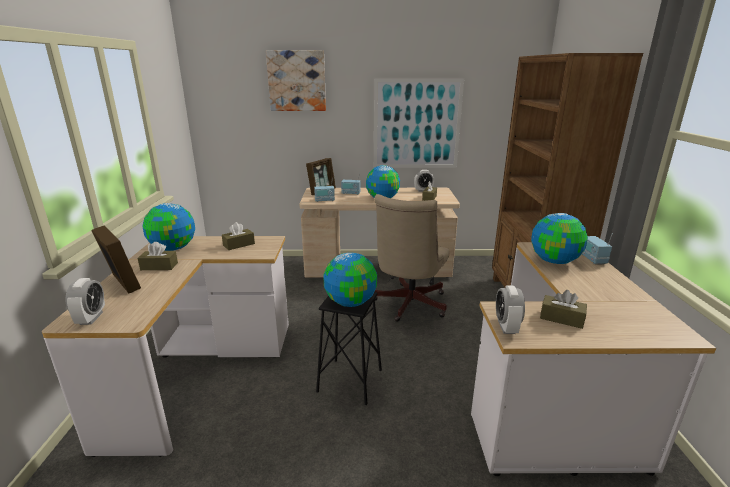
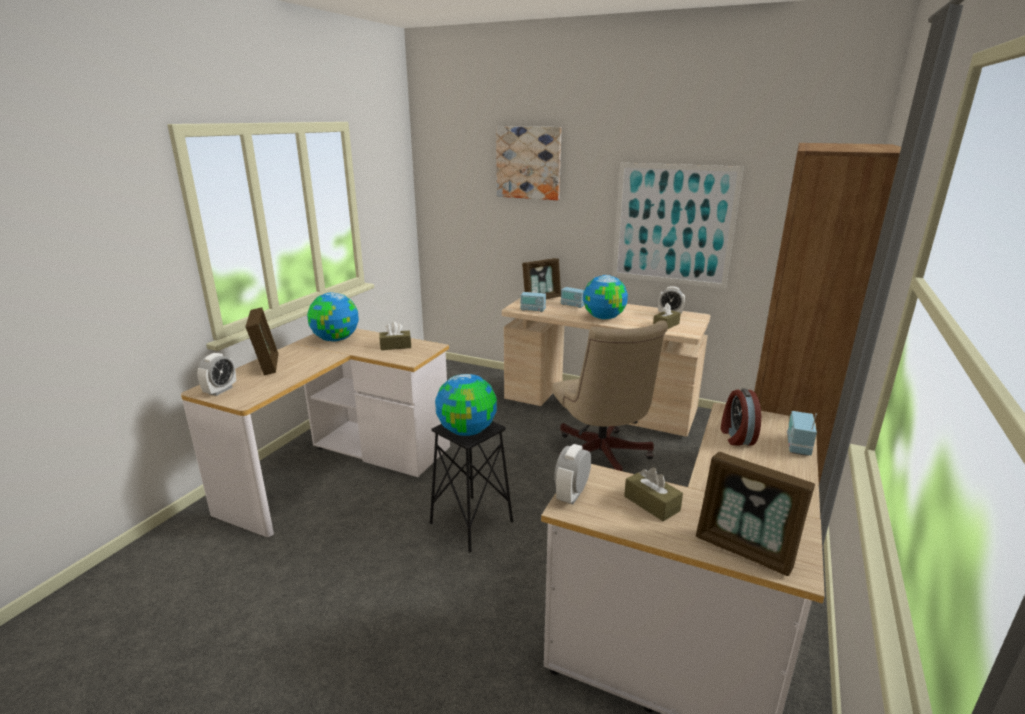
camera: 25 degrees right, 0 degrees up
(159, 266) = (309, 355): brown tissue box -> none
(408, 305) = (602, 458): beige office chair -> beige office chair turned 60 degrees counterclockwise
(554, 261) = (736, 436): globe -> alarm clock
(646, 332) = (745, 549): none -> picture frame

